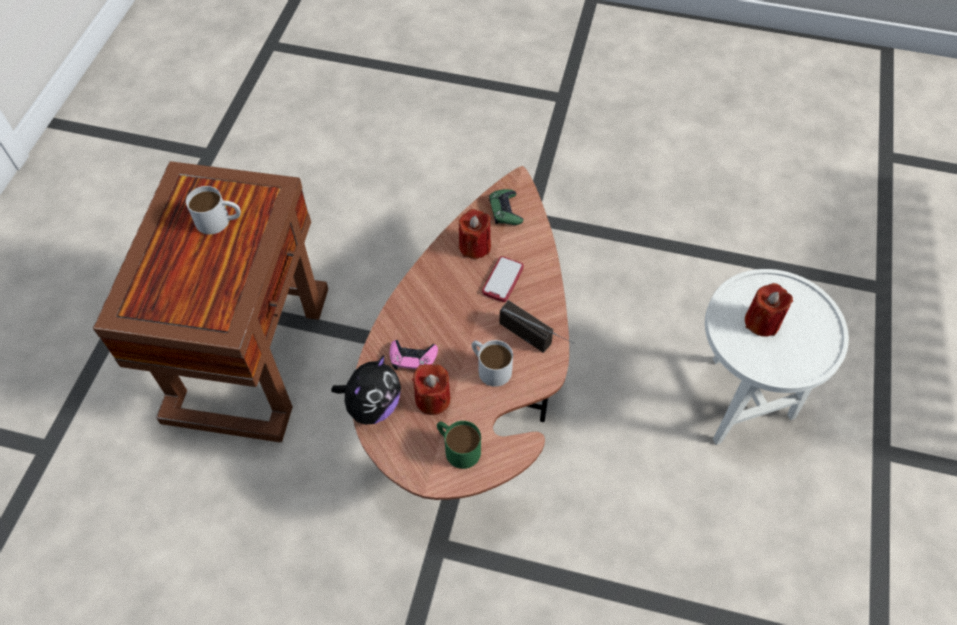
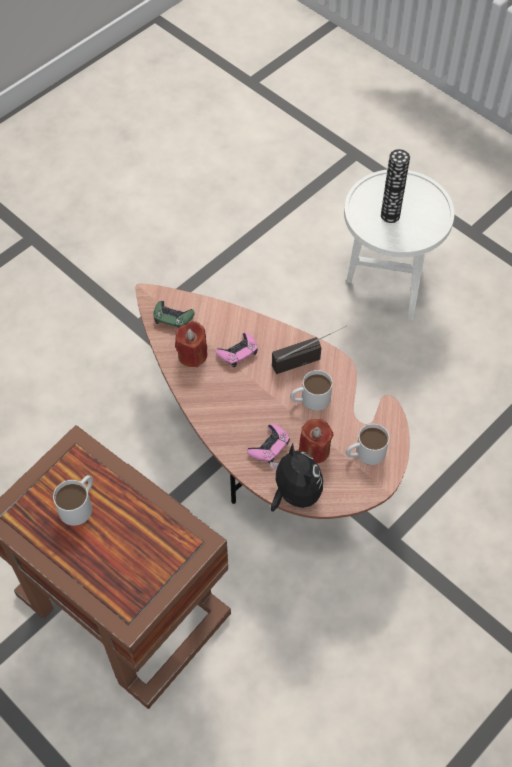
camera: 60 degrees left, 0 degrees up
(457, 447) = (365, 453): green mug -> white mug
(503, 280) = (238, 352): phone -> pink game controller
(762, 322) = (390, 215): red candle -> vase

